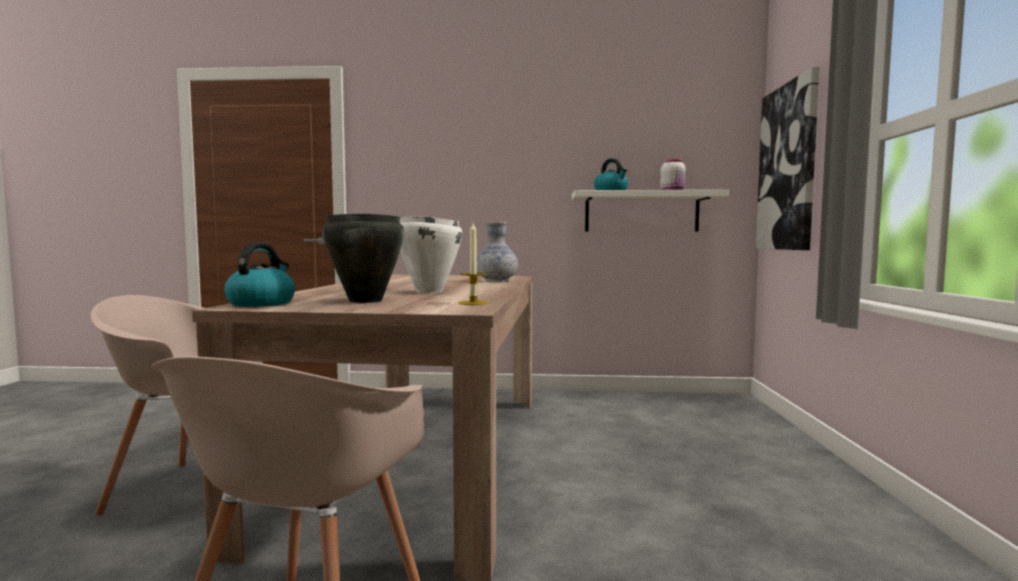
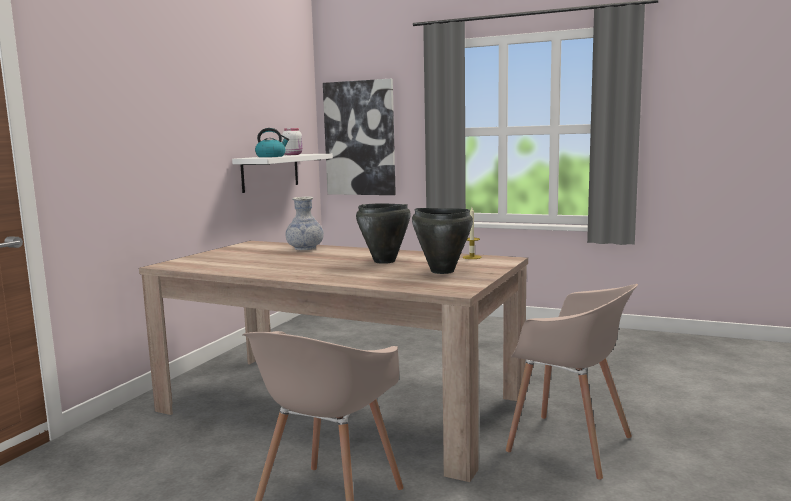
camera: 70 degrees left, 5 degrees up
(261, 303) = (439, 288): kettle -> none
(428, 291) = (384, 261): white cooking pot -> black cooking pot

